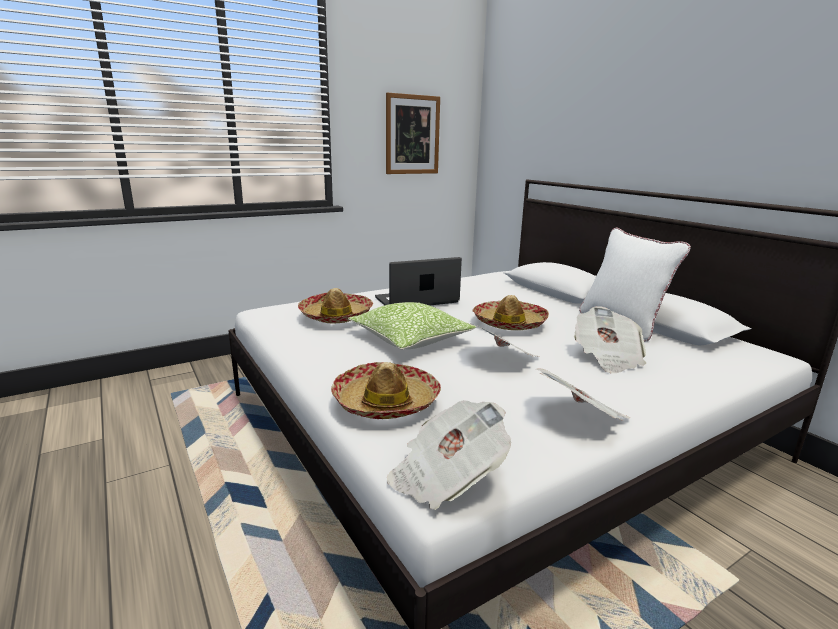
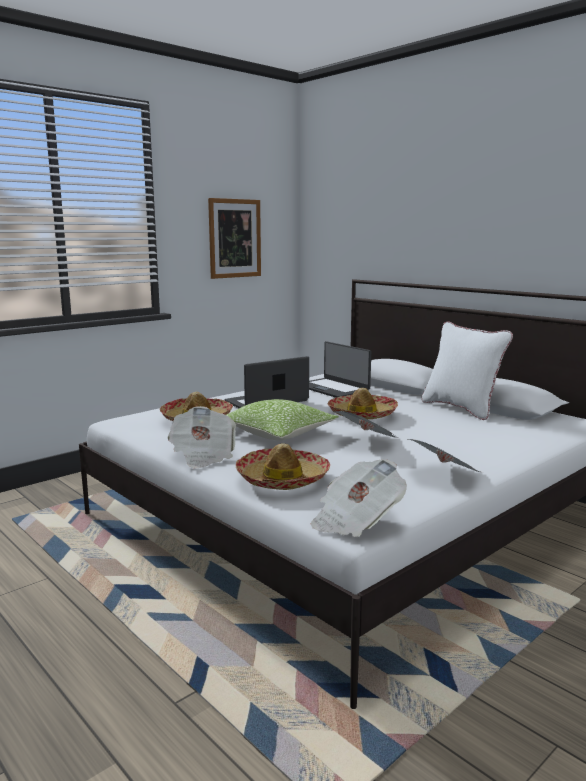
camera: 10 degrees left, 5 degrees down
(490, 290) = (332, 388): none -> laptop
(607, 358) = (455, 434): newspaper -> newspaper (203, 455)

